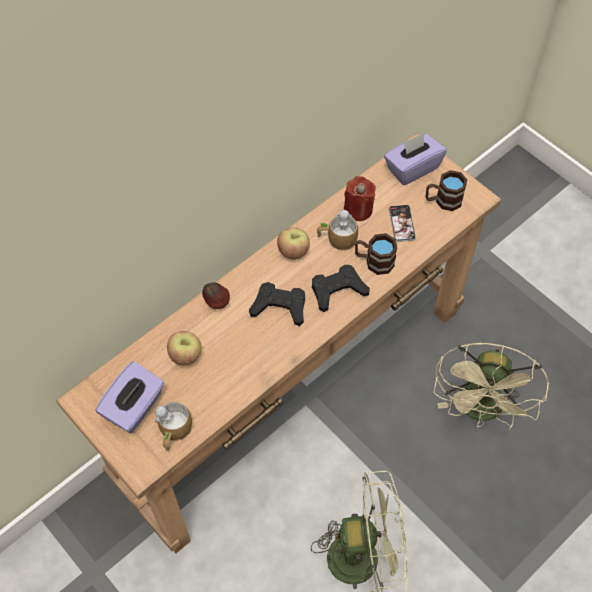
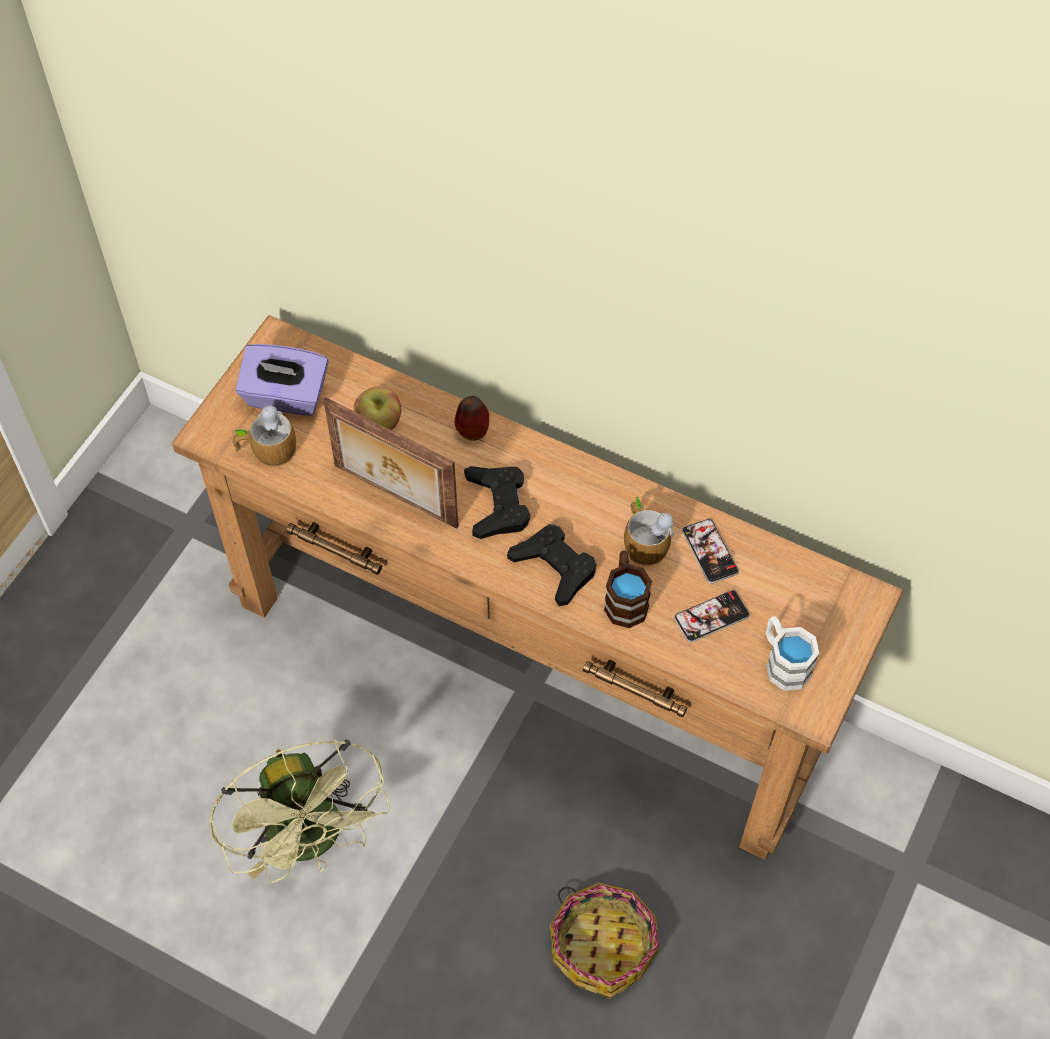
camera: 70 degrees right, 0 degrees up
(248, 363) = (394, 497): none -> picture frame
(293, 251) = (596, 493): apple -> none
(358, 209) = (709, 551): red candle -> phone
(412, 168) = (826, 602): purple tissue box -> none
(443, 200) = (783, 662): brown mug -> white mug
(481, 411) = (603, 944): beige fan -> basket

